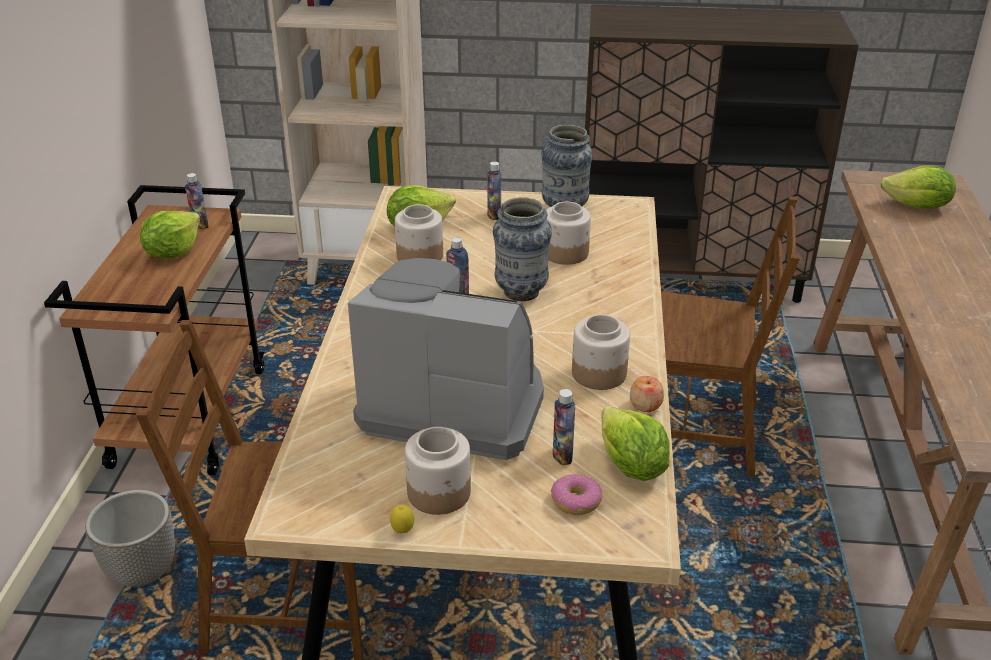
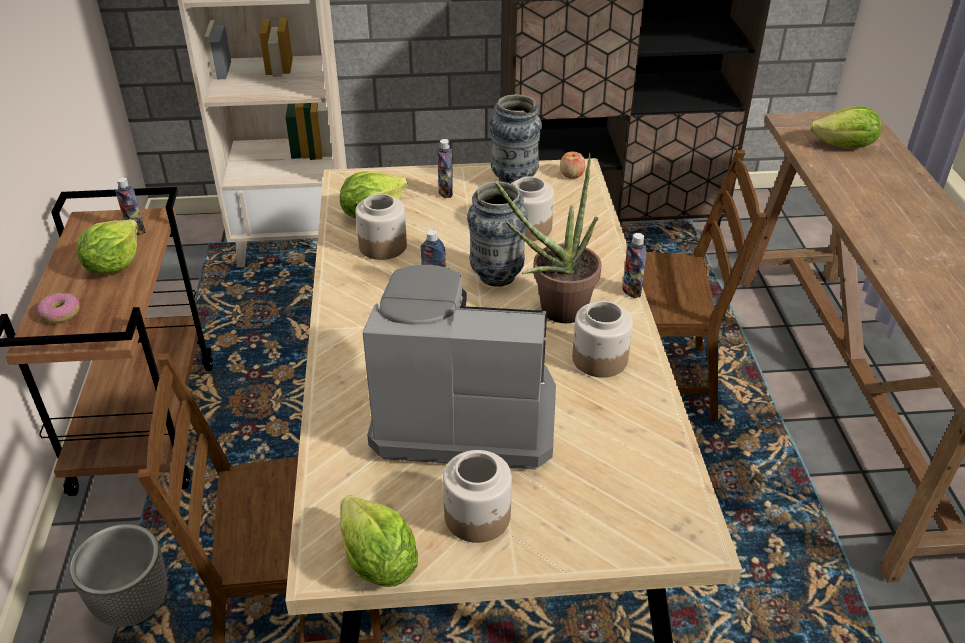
camera: 10 degrees left, 5 degrees up
(402, 531) = (452, 567): lemon -> none
(562, 455) = (590, 456): bottle -> bottle (631, 291)
(567, 329) = (554, 312): none -> potted plant
(576, 501) = (618, 506): donut -> donut (61, 313)
(630, 466) = (660, 459): lettuce -> lettuce (378, 563)
(645, 405) = (655, 389): apple -> apple (572, 174)

